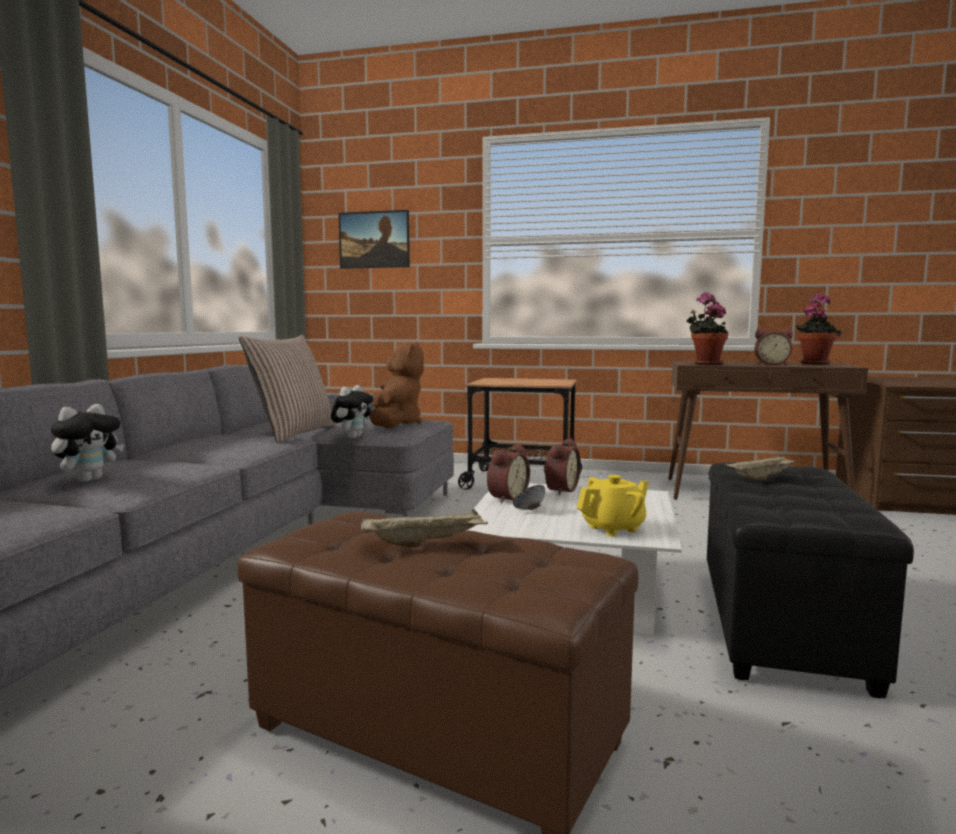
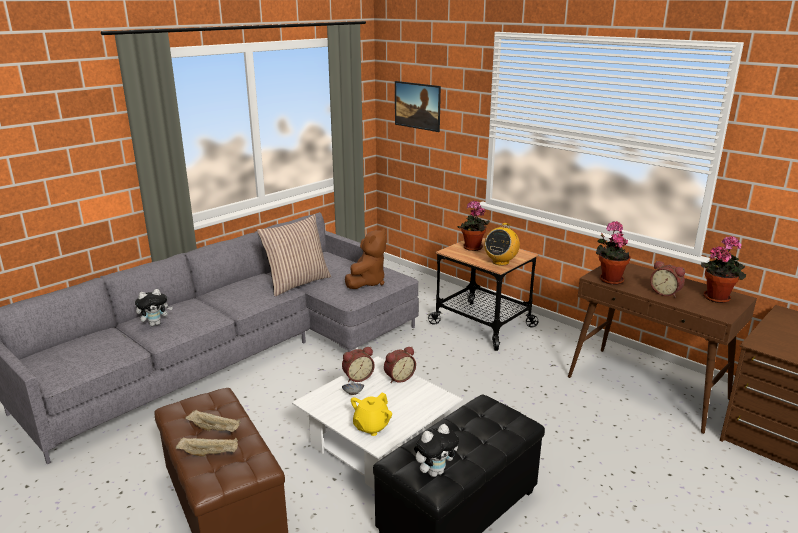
camera: 30 degrees right, 15 degrees up
(353, 437) = (326, 294): plush toy -> plush toy (435, 471)
(502, 381) = (472, 248): none -> potted plant
(552, 383) = (500, 262): none -> radio
(613, 528) = (371, 427): yellow teapot -> yellow teapot turned 120 degrees clockwise
(763, 478) = (464, 425): beige tray -> beige tray (210, 453)

